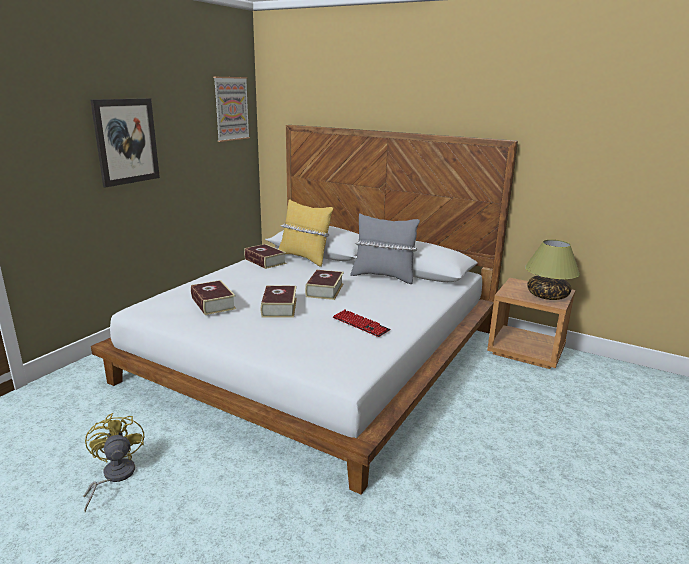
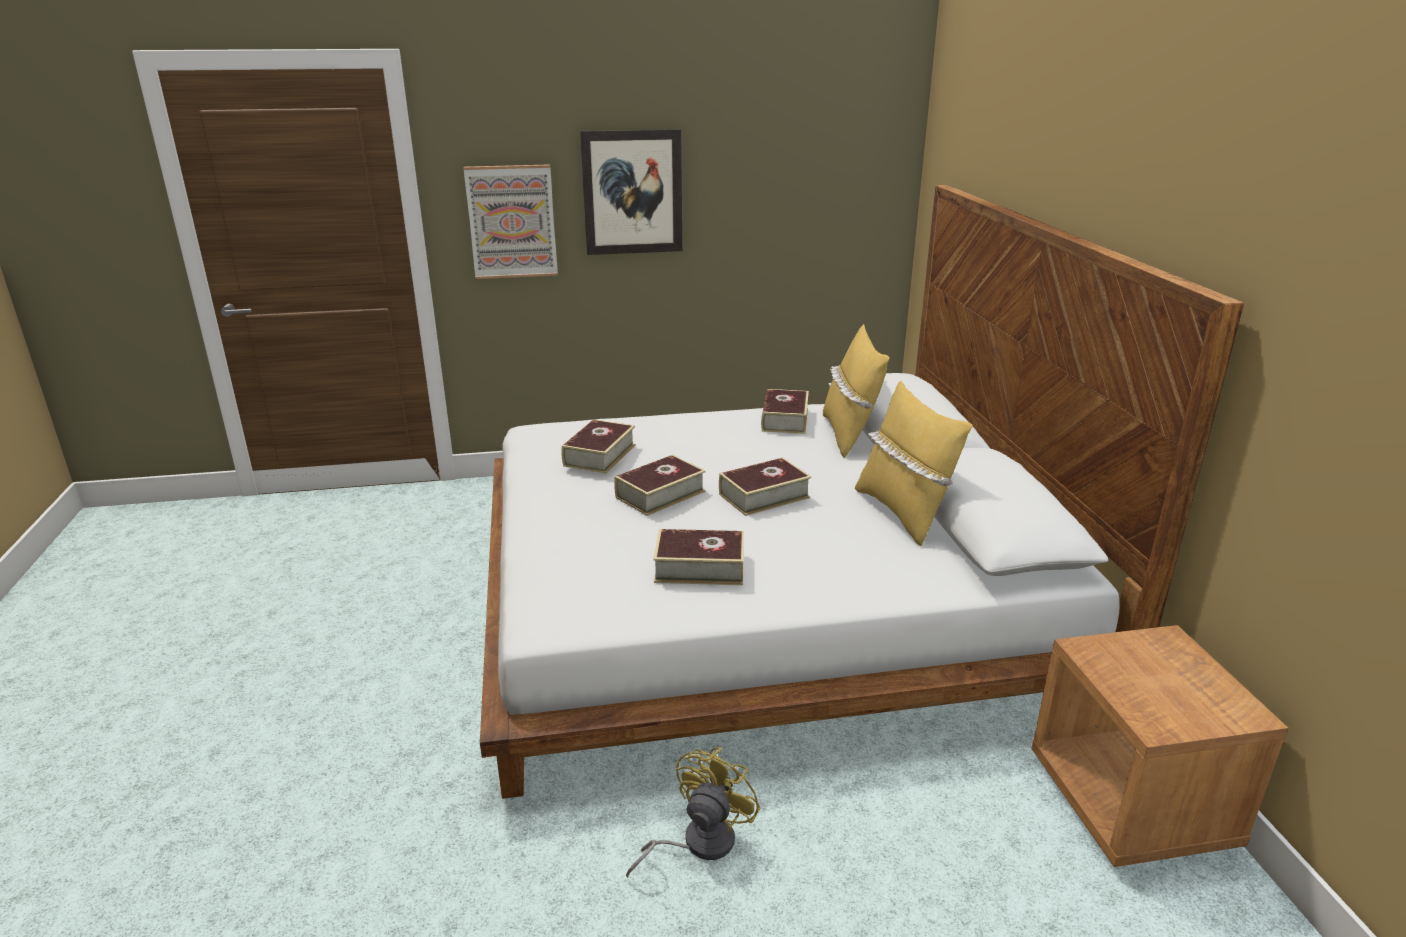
camera: 50 degrees right, 5 degrees up
(114, 477) = (372, 613): yellow fan -> yellow fan (698, 843)
(231, 109) = (856, 147): picture -> picture (512, 222)
(360, 324) = (699, 567): keyboard -> book
(383, 276) = (903, 513): grey pillow -> yellow pillow
(547, 296) = (1172, 700): table lamp -> none

